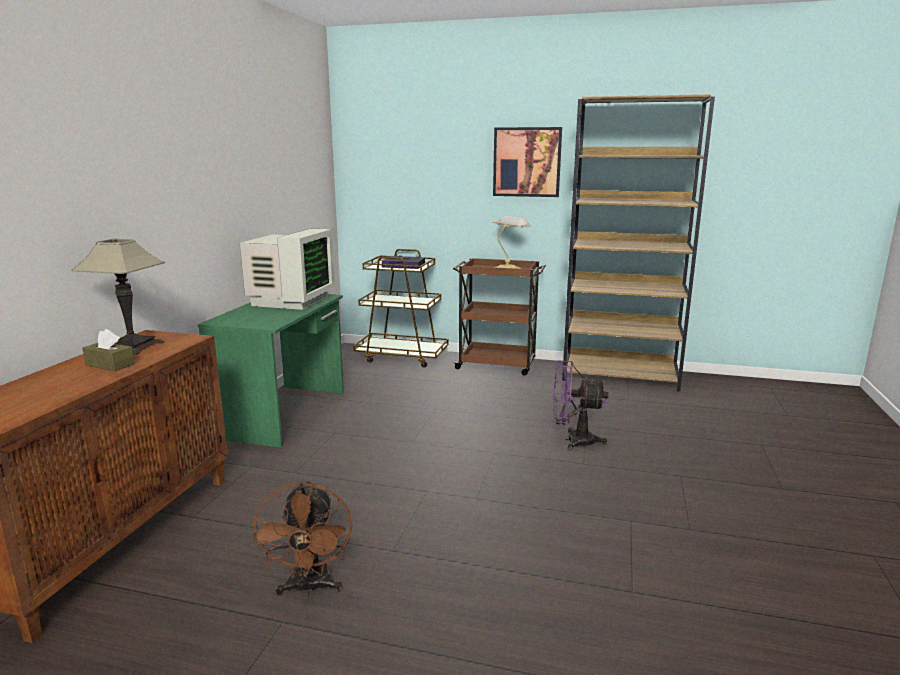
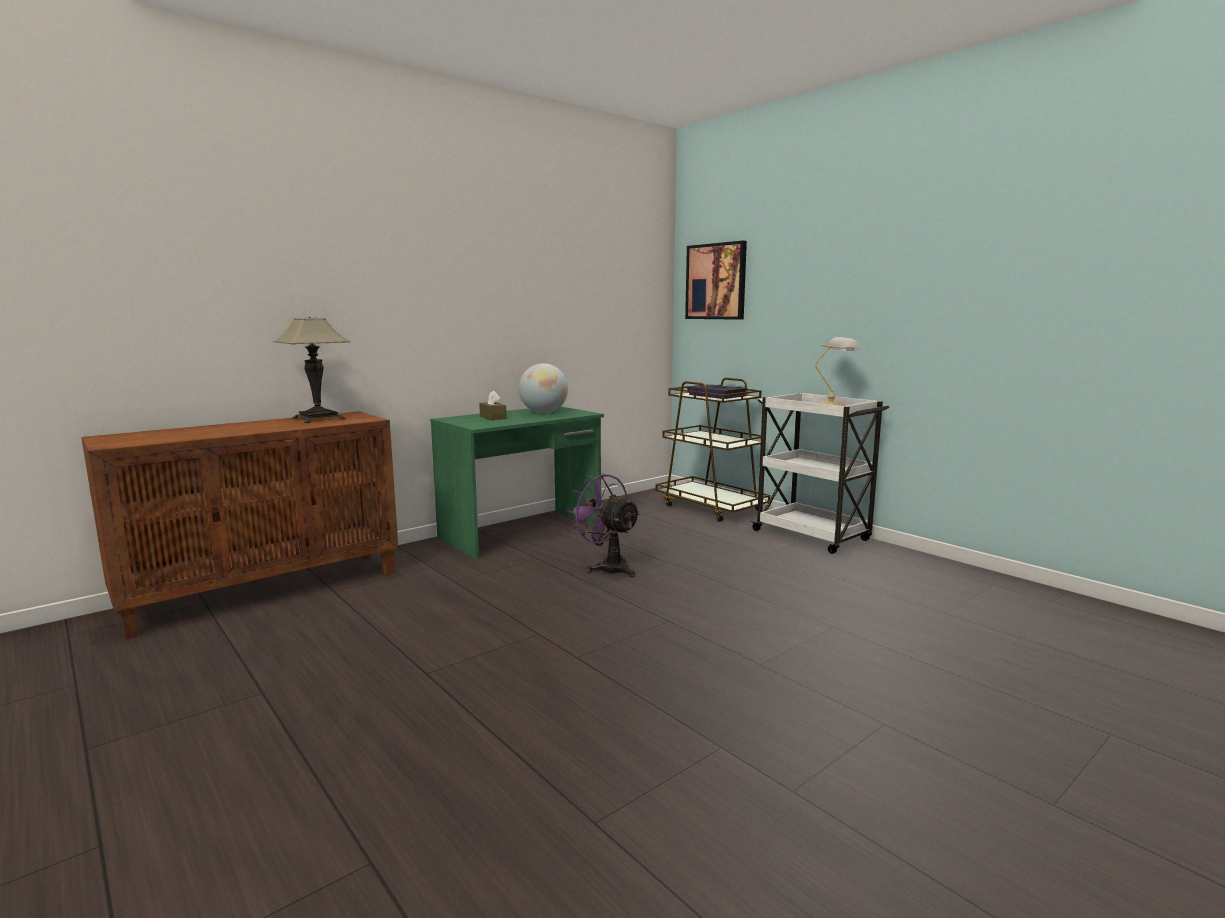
camera: 35 degrees right, 5 degrees down
(110, 364) = (273, 426): brown tissue box -> brown tissue box (493, 417)
(290, 301) = (544, 413): monitor -> globe
(309, 588) = (319, 676): brown fan -> none
(497, 365) = (812, 536): brown cart -> white cart
(527, 162) = (876, 265): picture -> picture (716, 281)
(573, 440) = (785, 636): purple fan -> purple fan (607, 567)
(620, 376) = (979, 583): brown bookcase -> none

